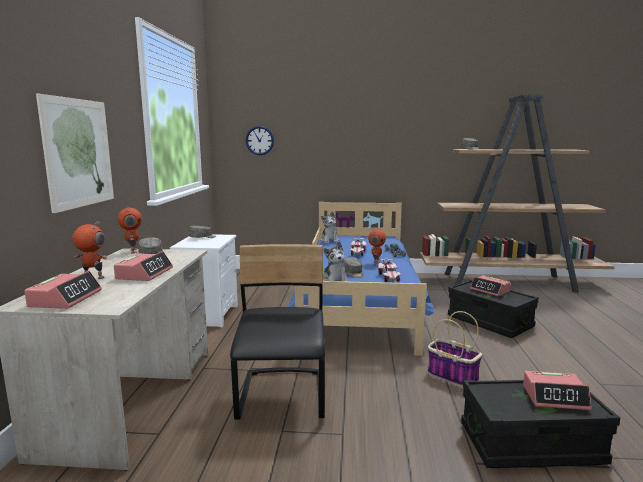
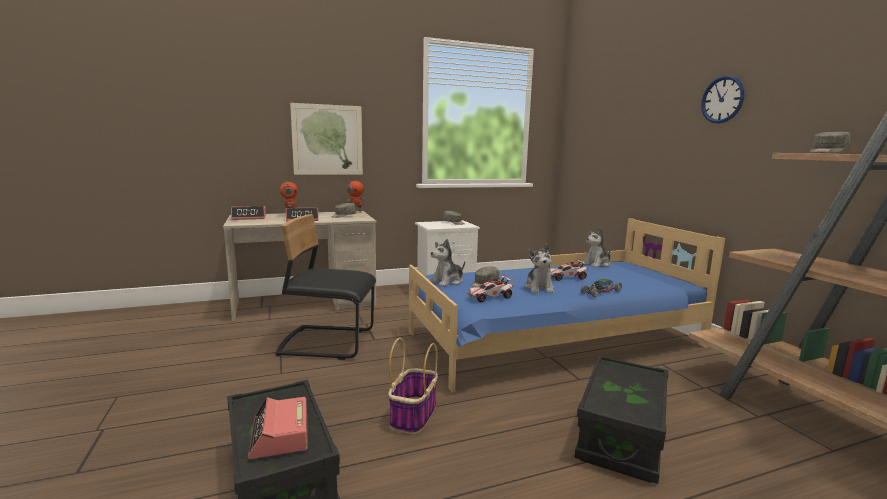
camera: 65 degrees right, 0 degrees up
(259, 140) = (592, 140): wall clock -> wall clock (722, 99)
(283, 396) = (328, 342): black chair -> black chair turned 150 degrees counterclockwise
(376, 263) = (539, 288): toy robot -> plush toy
(490, 290) = (632, 385): alarm clock -> none

